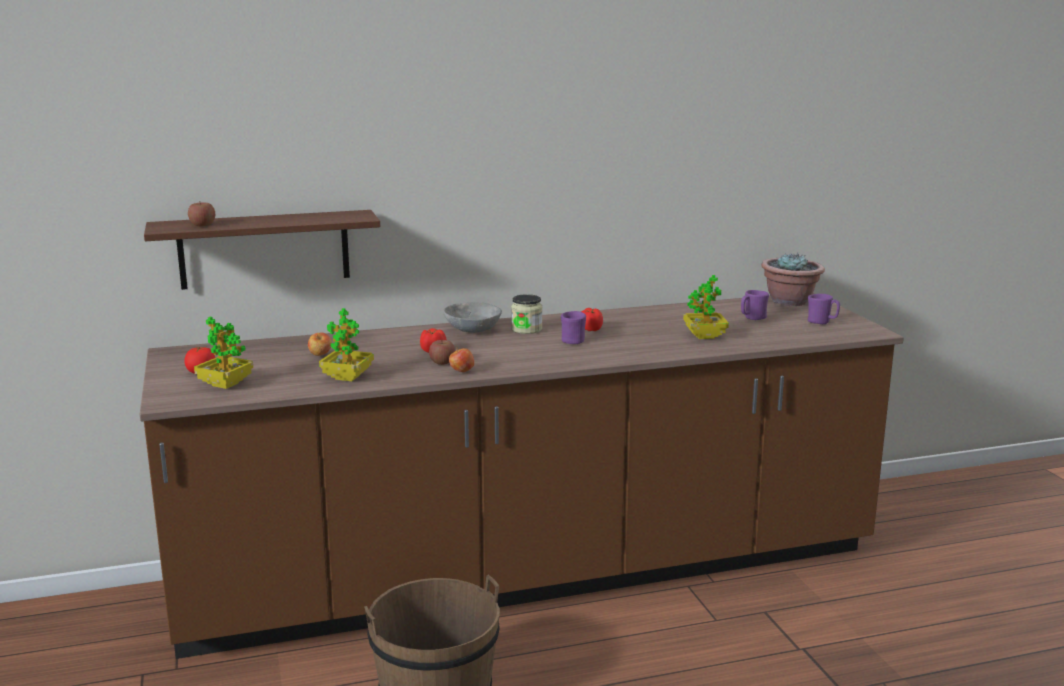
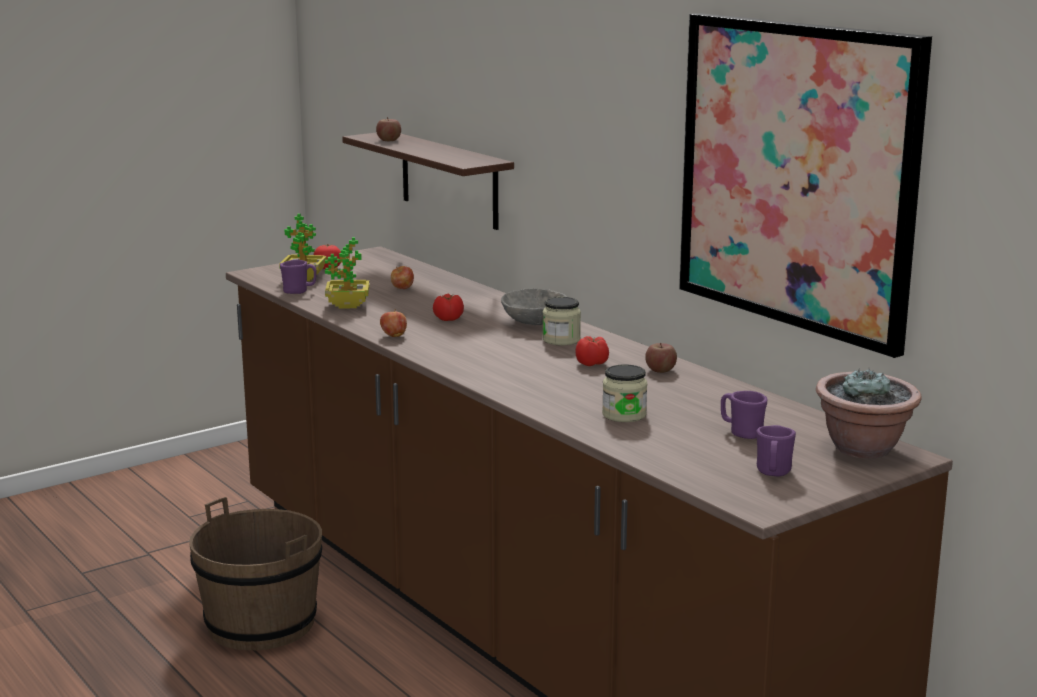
camera: 70 degrees right, 0 degrees up
(442, 362) = (416, 326): apple -> apple (660, 370)
(574, 340) = (541, 362): purple mug -> purple mug (299, 291)
(686, 154) = (796, 176): none -> picture
(704, 336) = (624, 415): potted plant -> jar

